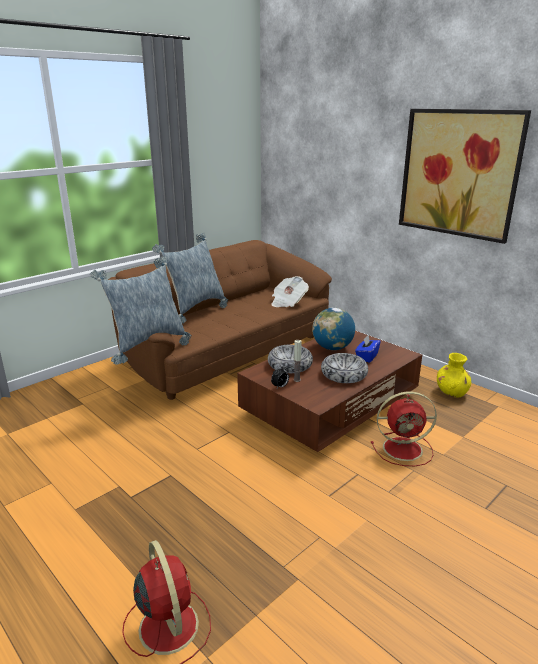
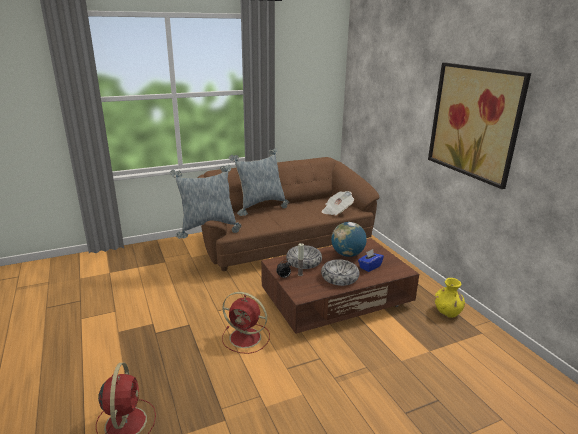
camera: 20 degrees right, 0 degrees up
(404, 449) = (371, 348): red fan -> red fan (246, 338)

